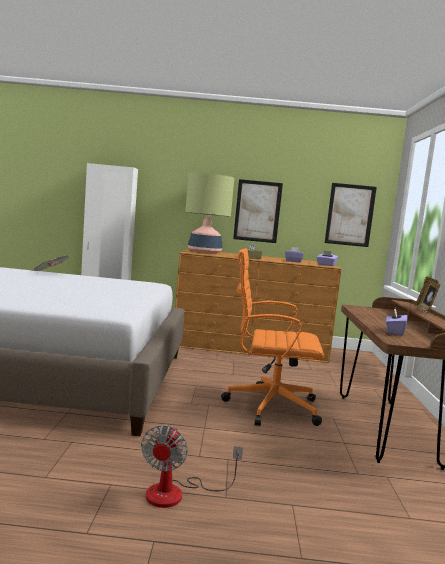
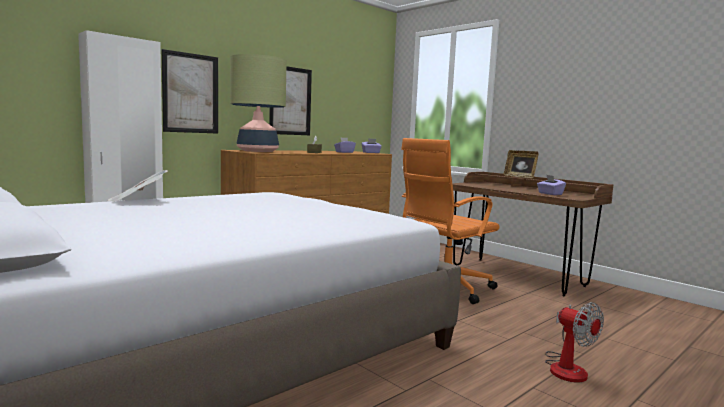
camera: 45 degrees left, 0 degrees up
(350, 215) = (364, 103): picture -> picture (190, 93)

